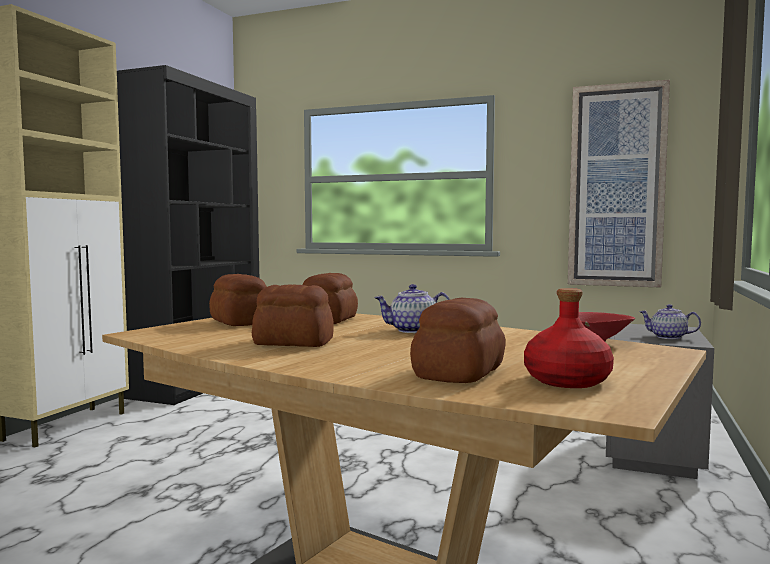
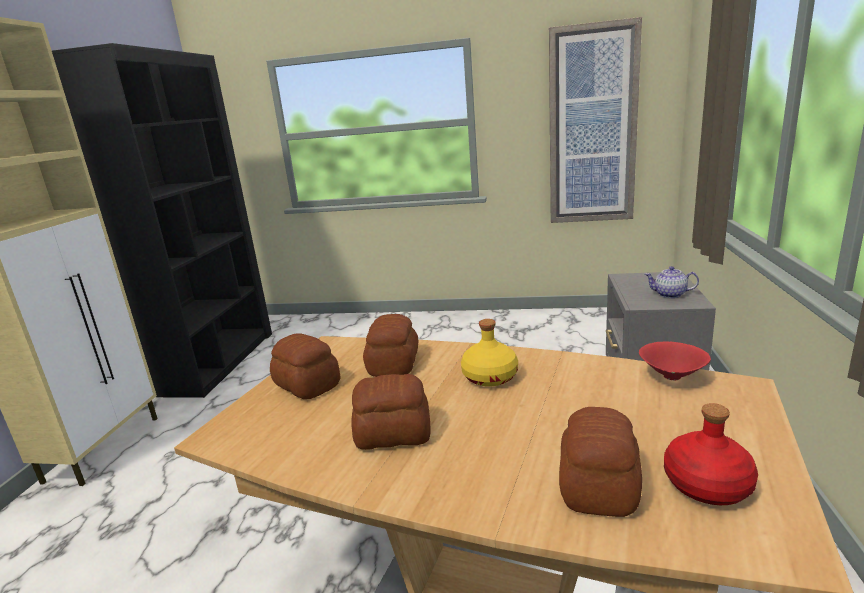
camera: 10 degrees left, 15 degrees up
(412, 330) = (490, 377): teapot -> yellow bottle

